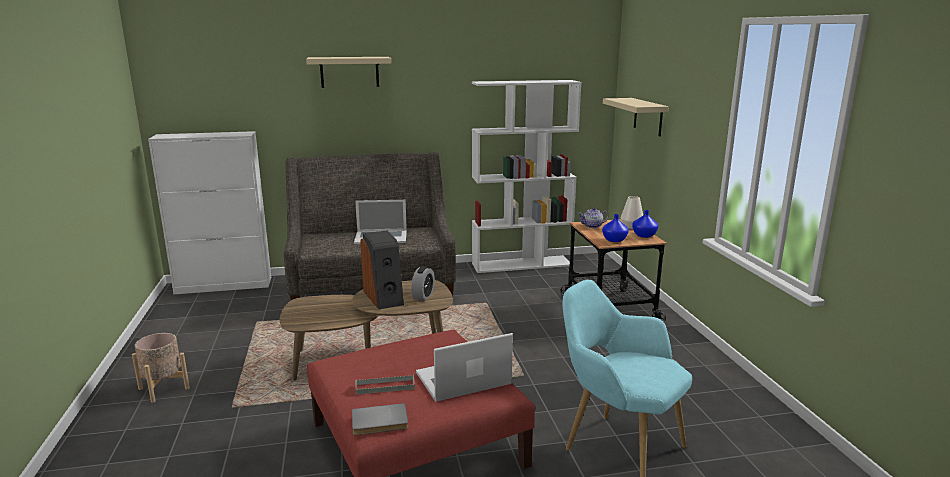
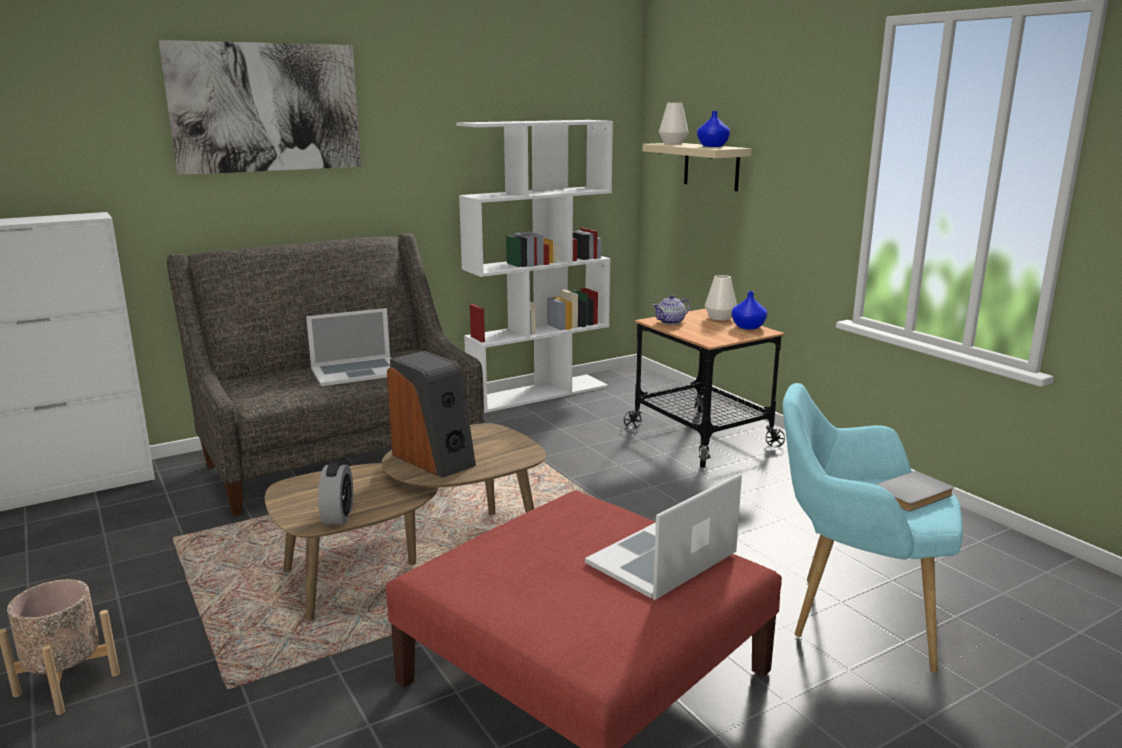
camera: 20 degrees left, 0 degrees up
(349, 72) = (266, 108): beige shelf -> picture
(380, 422) = (600, 650): grey book -> grey book (914, 495)
(385, 387) = (556, 593): grey tray -> none
(423, 296) = (493, 448): alarm clock -> alarm clock (338, 515)
(614, 240) = (718, 336): blue vase -> blue vase (712, 146)
(624, 98) = (673, 143): none -> white vase

